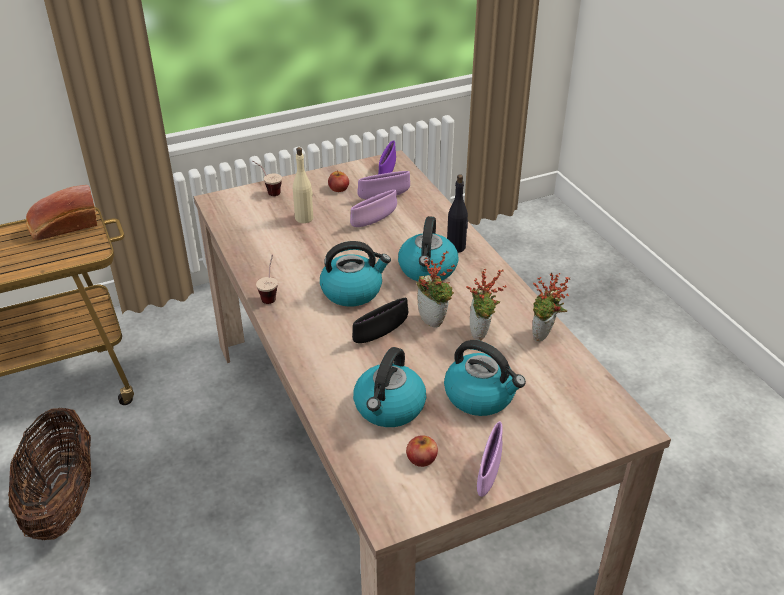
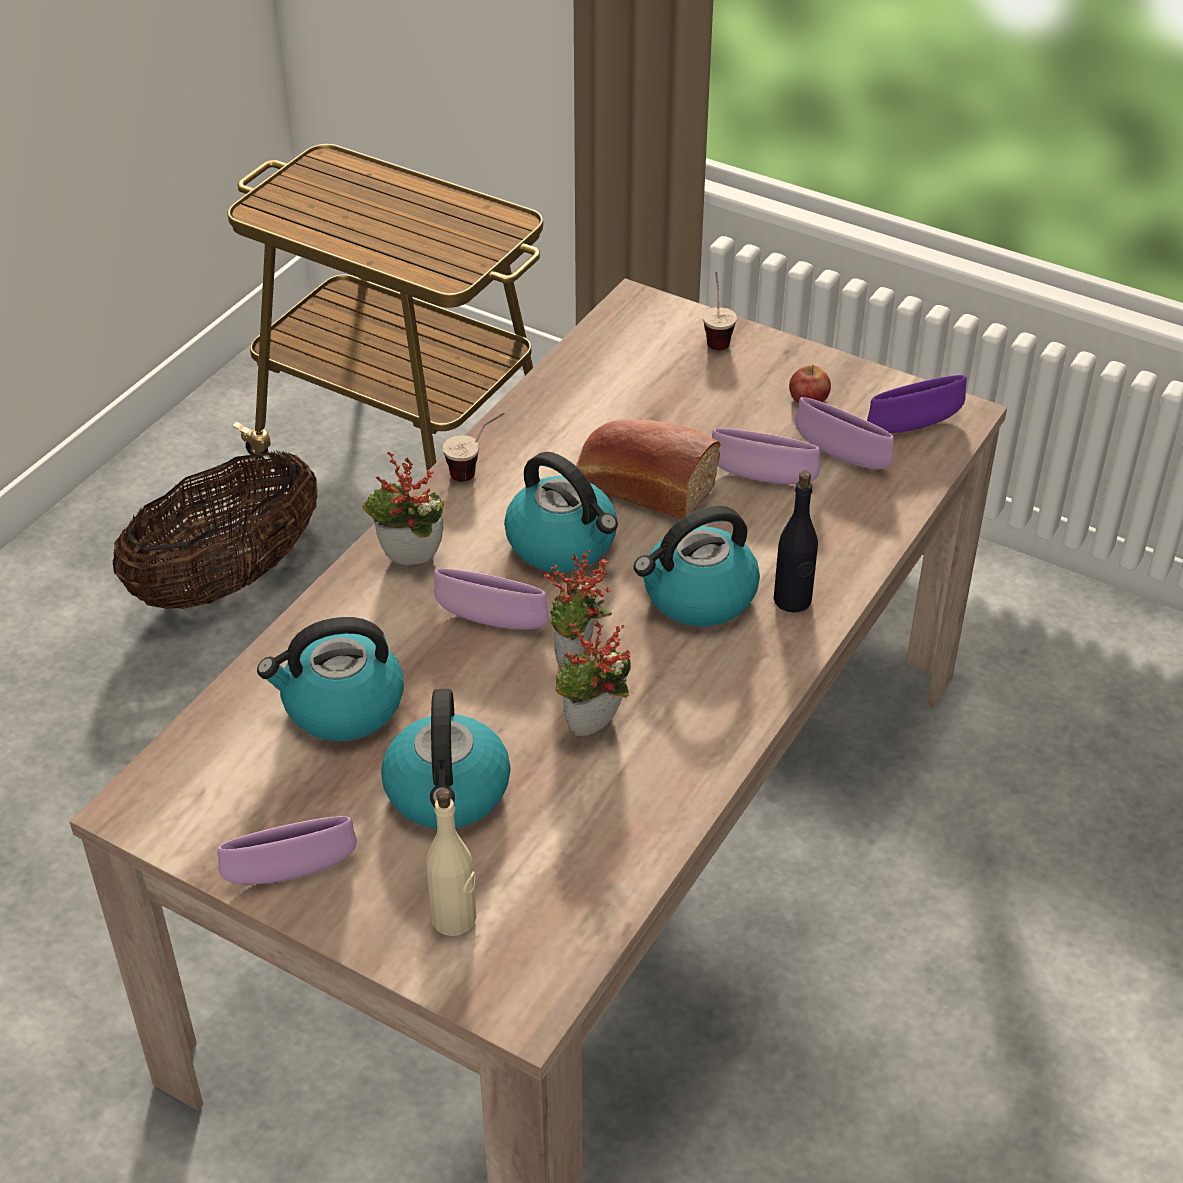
camera: 55 degrees right, 5 degrees up
(63, 227) = (470, 221): bread -> bread (641, 486)
(304, 218) = (689, 406): beige bottle -> beige bottle (454, 918)
(380, 334) = (492, 621): black bowl -> purple bowl
(421, 458) = (267, 787): apple -> none
(544, 337) = (657, 807): potted plant -> potted plant (409, 563)

